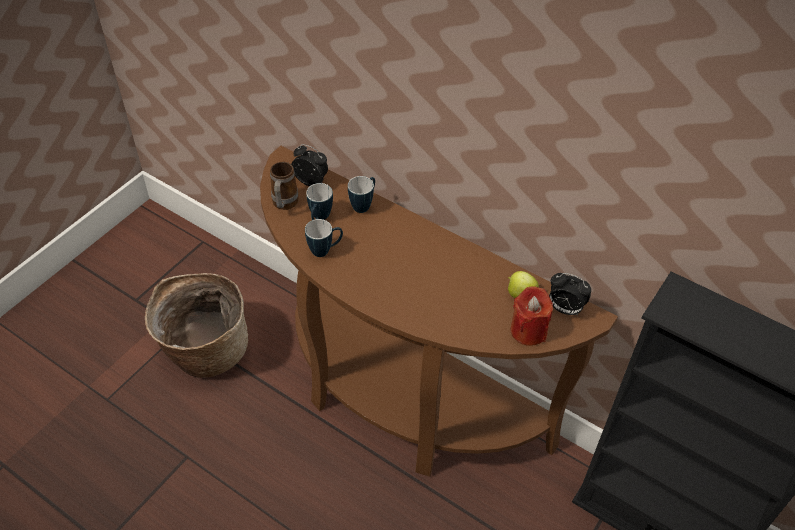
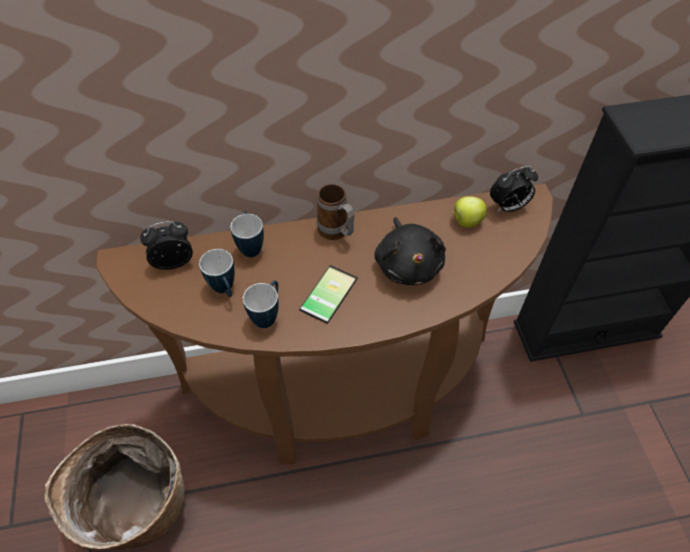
camera: 45 degrees left, 5 degrees up
(284, 205) = (174, 305): mug -> mug (337, 233)
(373, 264) = (325, 292): none -> phone
(444, 289) = (408, 264): none -> black plush toy
(528, 331) = (508, 245): red candle -> none

